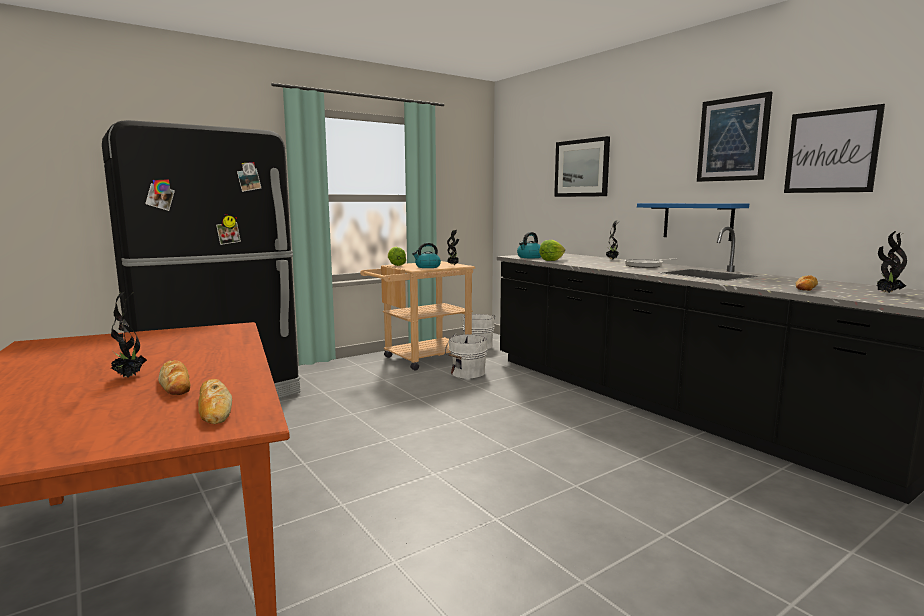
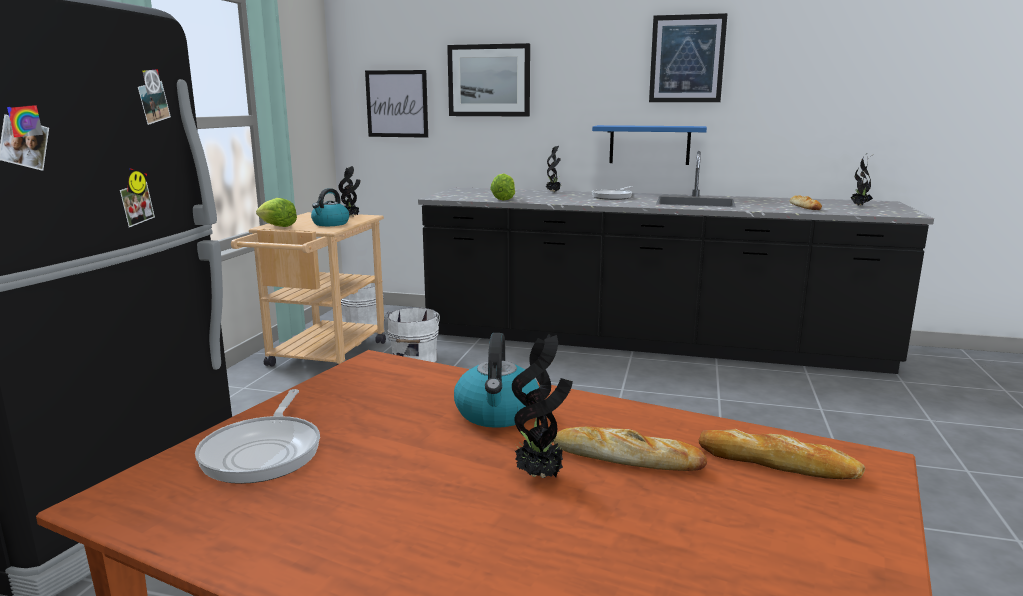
camera: 40 degrees left, 5 degrees up
(101, 343) = (264, 452): none -> frying pan
(529, 257) = (462, 197): kettle -> kettle (497, 413)
(831, 151) = (784, 77): picture -> picture (397, 104)

